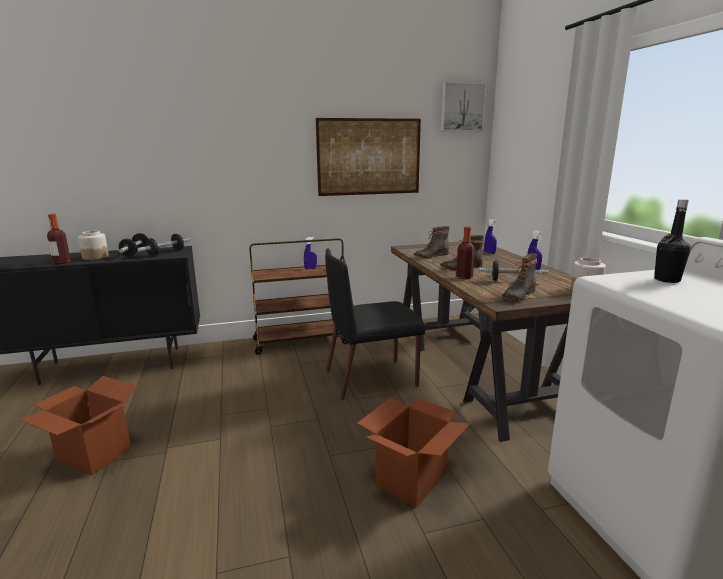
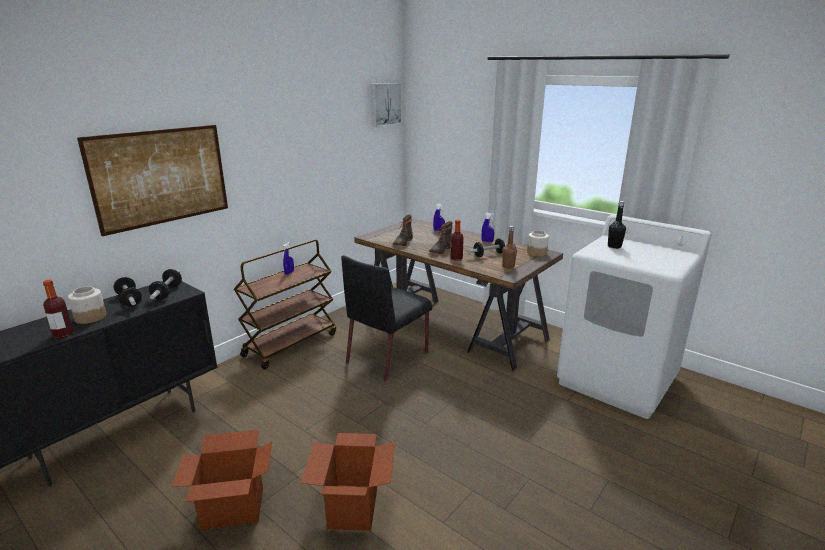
camera: 35 degrees left, 5 degrees up
(369, 157) = (322, 157): picture -> picture (161, 177)
(411, 479) = (490, 414): cardboard box -> cardboard box (353, 507)
(518, 295) = (508, 266): boot -> brown bottle

